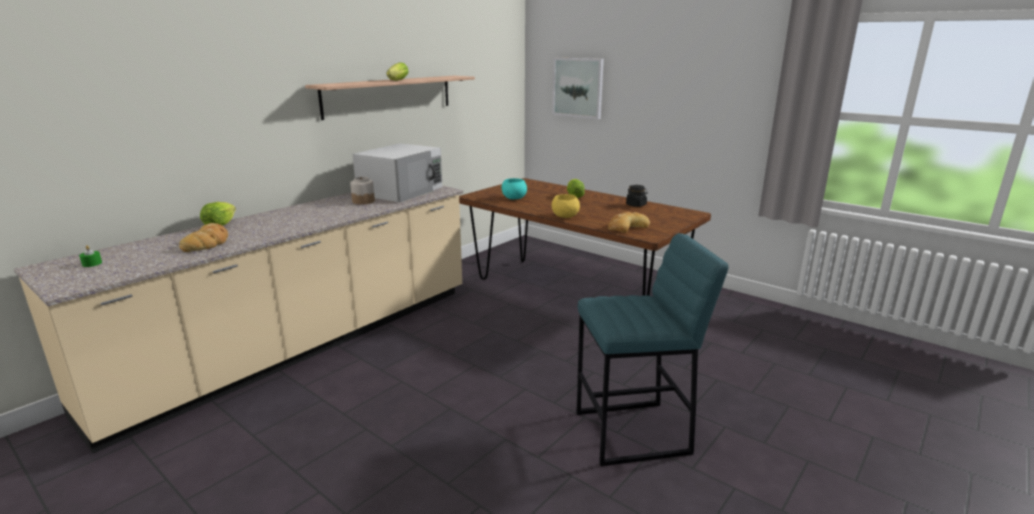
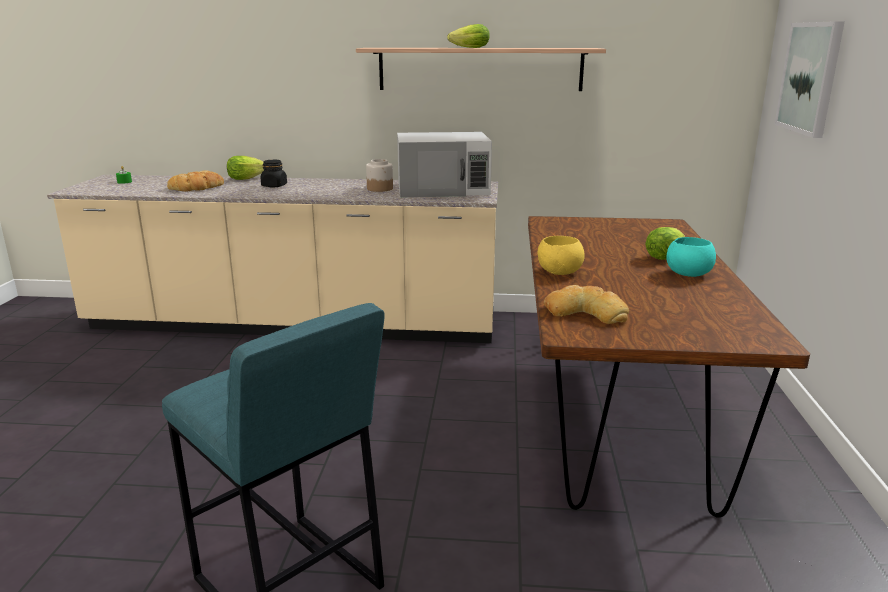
camera: 55 degrees right, 0 degrees up
(514, 198) = (580, 235): turquoise bowl -> turquoise bowl (688, 273)
(636, 205) = (713, 296): black jar -> black jar (274, 186)

